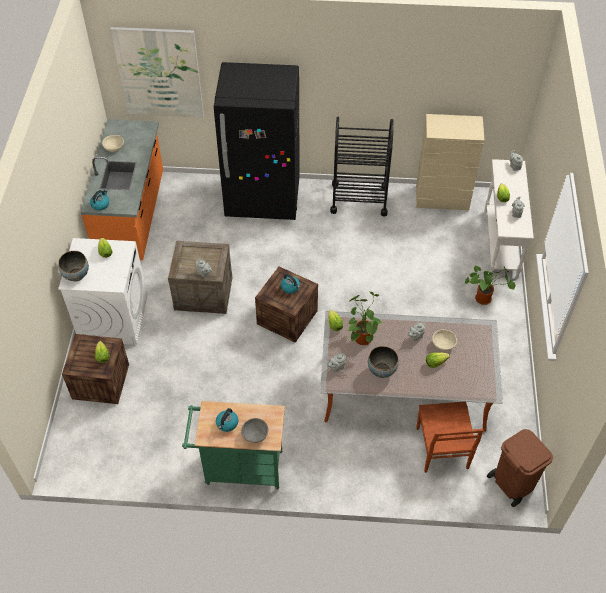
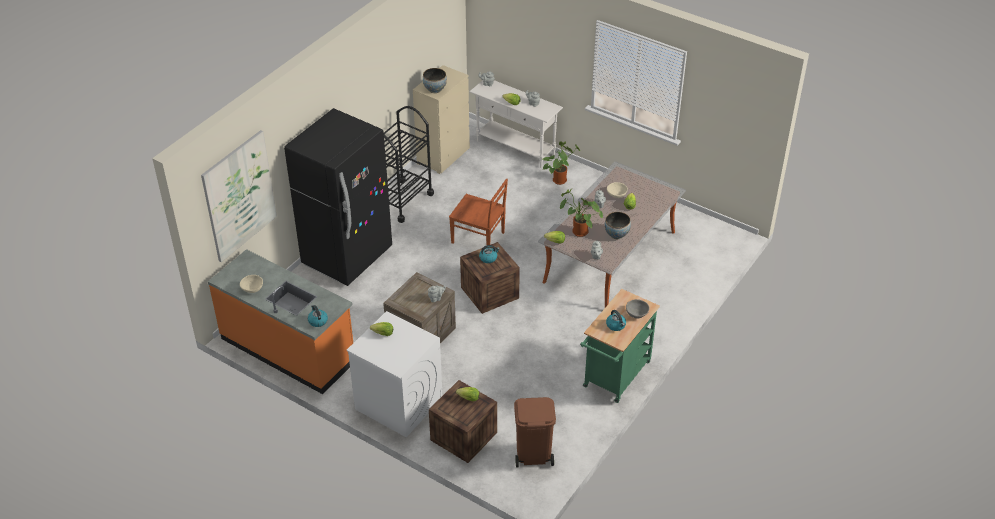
camera: 60 degrees left, 10 degrees down
(76, 275) = (394, 361): bowl -> bowl (435, 89)
(442, 449) = (674, 260): brown chair -> brown chair (479, 238)
(512, 483) = (724, 238): brown trash can -> brown trash can (533, 454)

